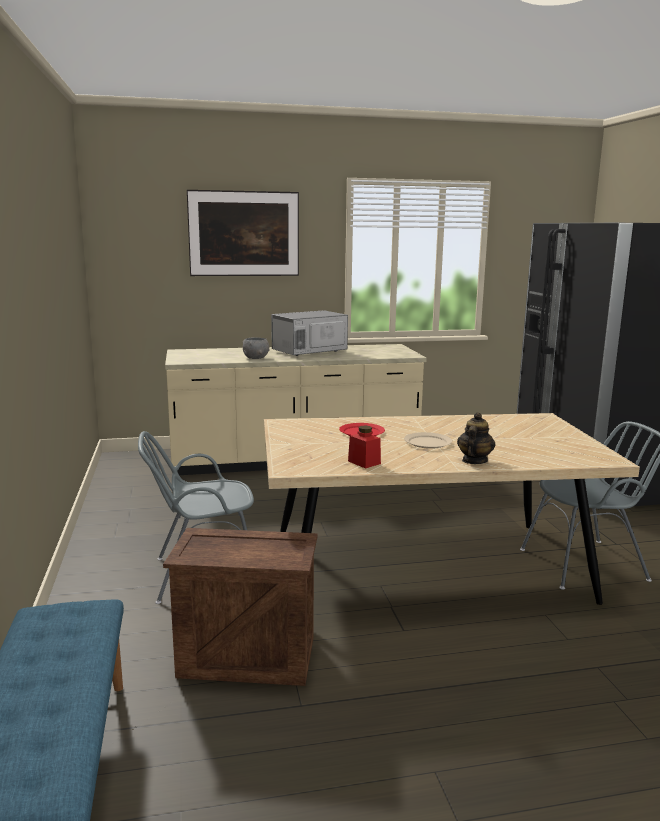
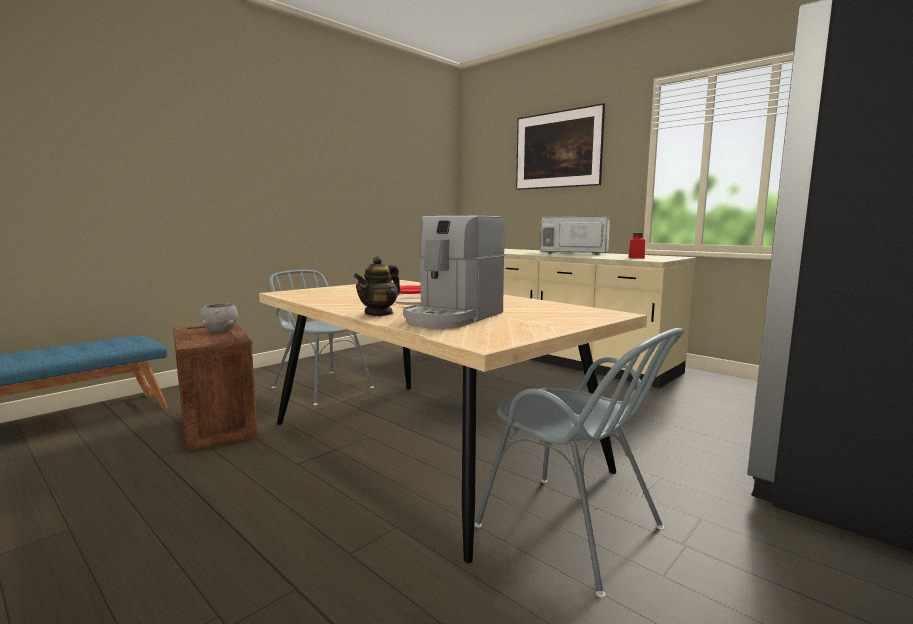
camera: 55 degrees right, 5 degrees down
(256, 358) = (514, 252): grey bowl -> grey bowl (220, 331)
(364, 462) = (325, 299): red jar -> red jar (636, 257)
(474, 461) = (379, 313): teapot -> teapot turned 135 degrees clockwise
(516, 448) = (452, 317): none -> coffee machine

